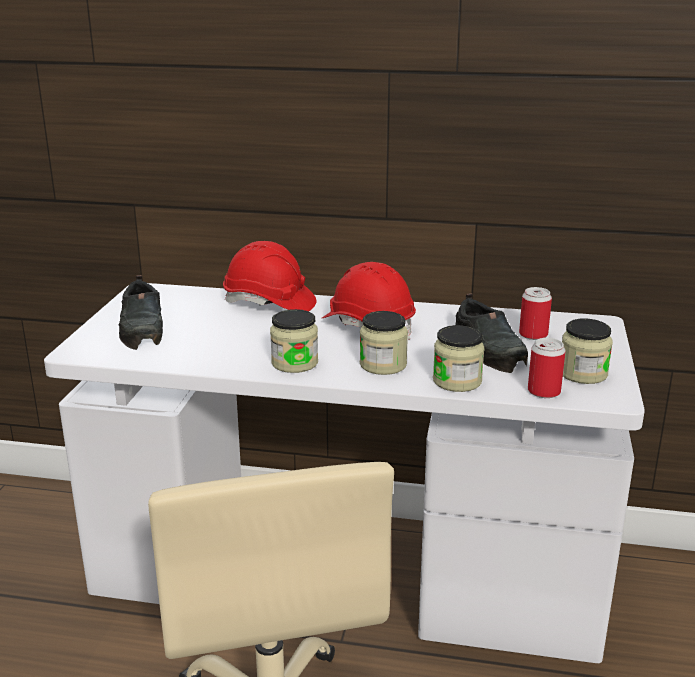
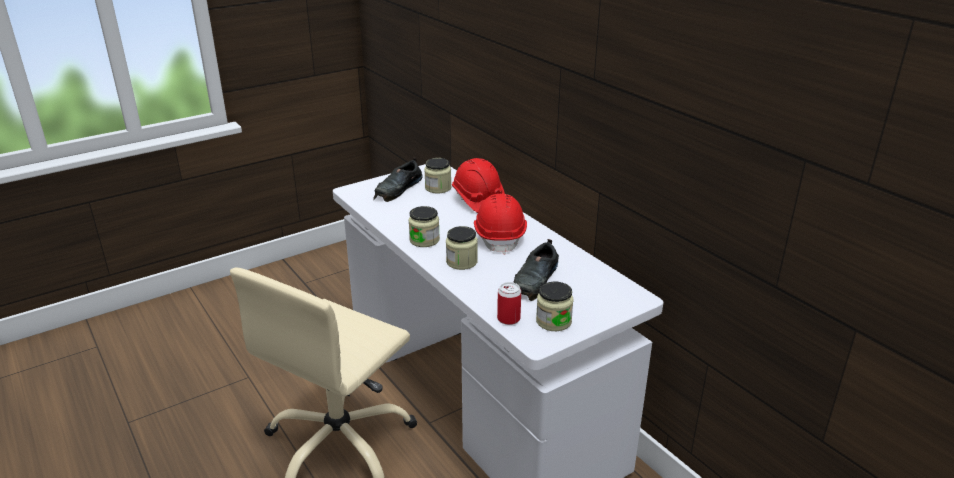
camera: 45 degrees right, 5 degrees up
(457, 381) = (478, 289): jar -> jar (438, 188)
(533, 335) = (578, 285): can -> none

